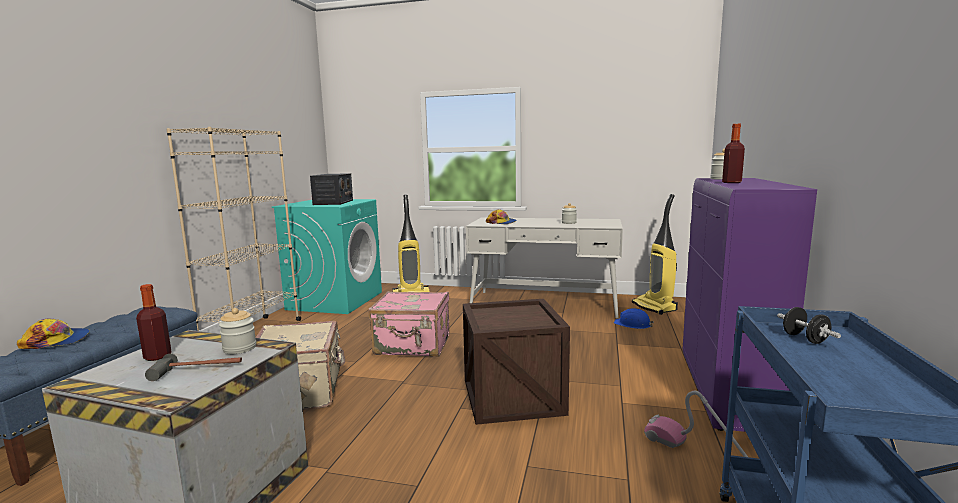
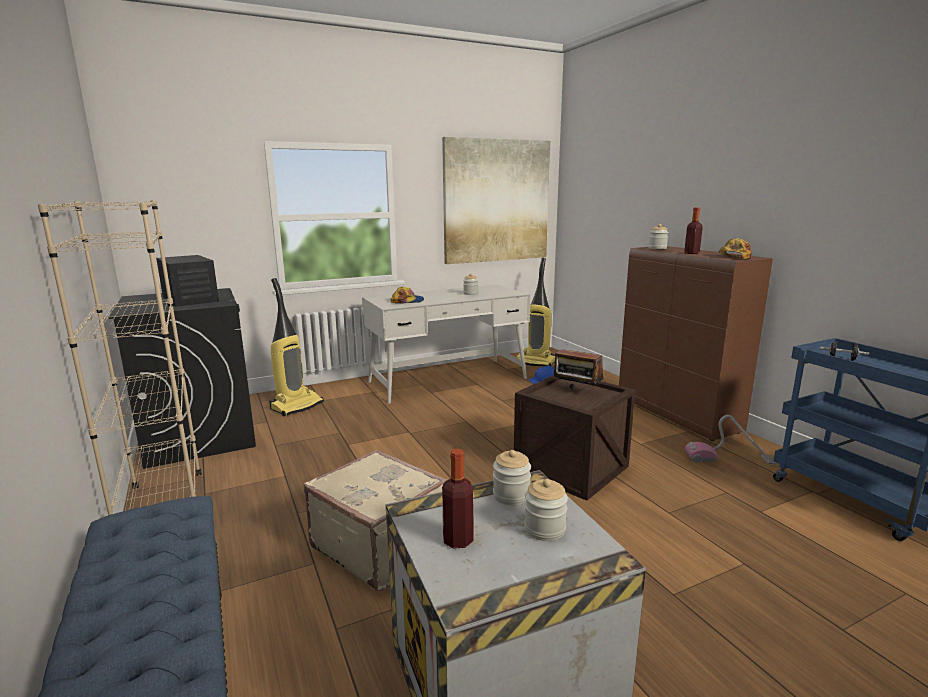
camera: 40 degrees left, 5 degrees up
(57, 341) = (116, 614): cap -> cap (735, 257)
(198, 370) = (544, 529): hammer -> jar
(335, 300) = (200, 436): turquoise washing machine -> black washing machine
(413, 346) = (405, 456): pink suitcase -> none
(520, 316) = (576, 391): none -> radio
(630, 135) = (496, 201): none -> picture
(726, 393) = (677, 415): purple cabinet -> brown cabinet

